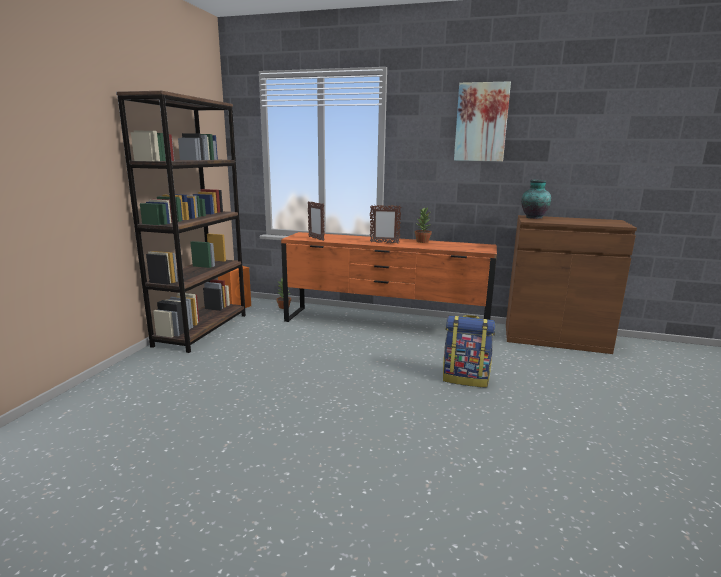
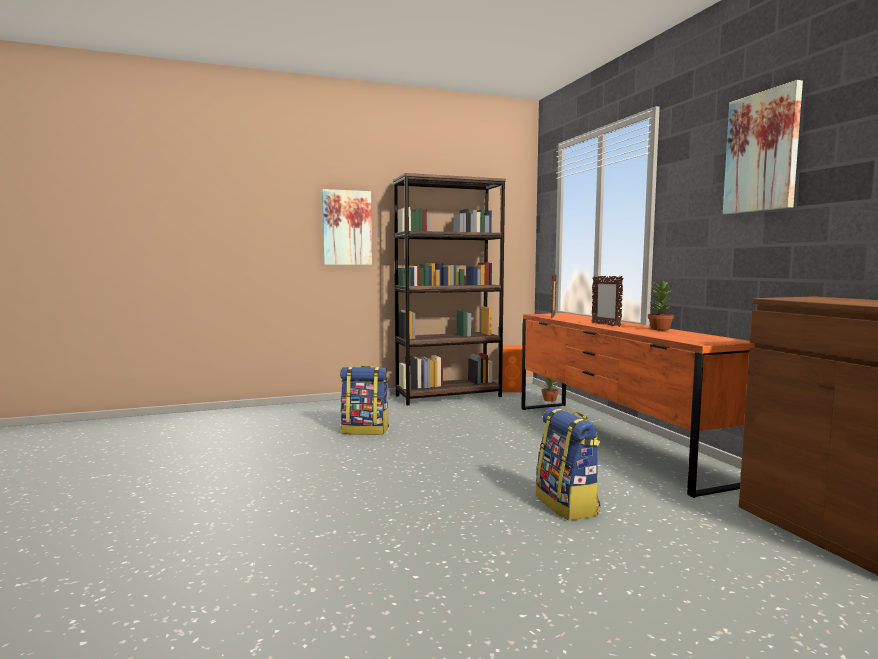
camera: 55 degrees right, 10 degrees down
(72, 155) = (347, 228): none -> picture
(220, 393) = (365, 430): none -> backpack
(533, 217) = (815, 298): vase -> none

